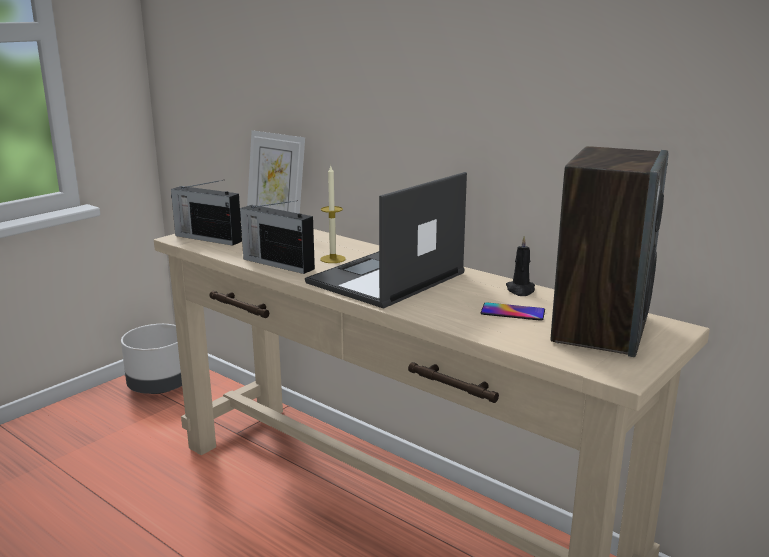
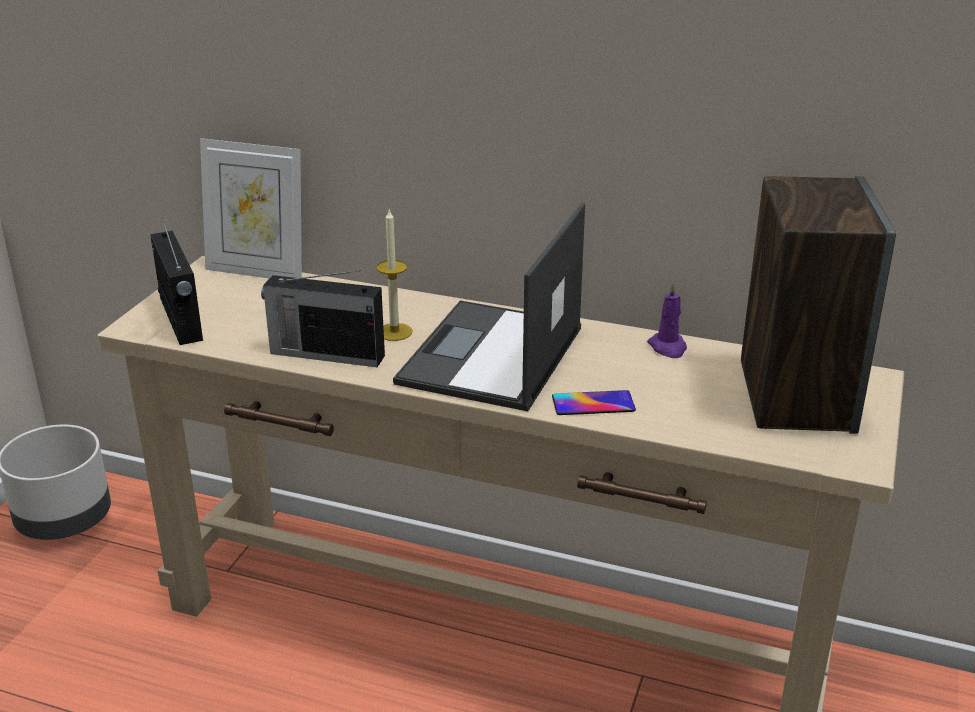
camera: 20 degrees left, 10 degrees up
(207, 238) = (180, 320): radio -> radio turned 120 degrees counterclockwise
(512, 312) = (684, 388): phone -> phone (593, 404)
(520, 290) = (668, 348): black candle -> purple candle

